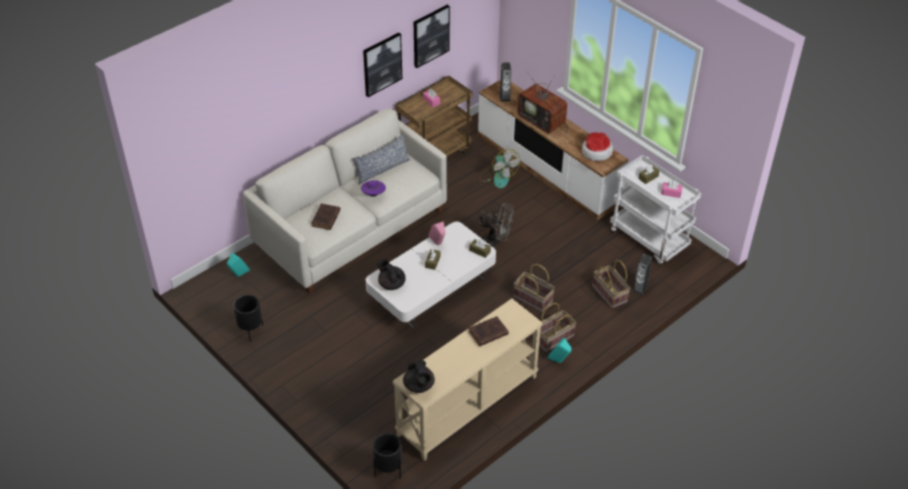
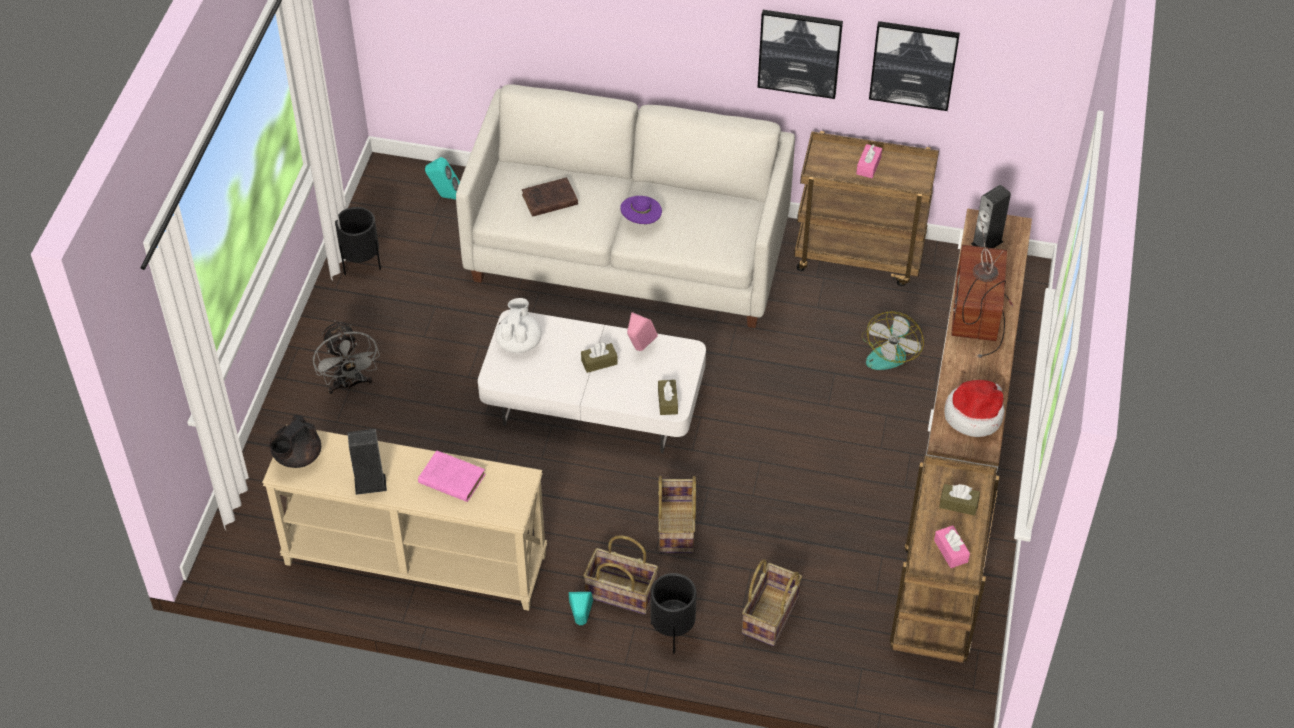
camera: 55 degrees right, 5 degrees up
(382, 169) = (700, 201): pillow -> none
(388, 471) = (241, 536): black planter -> black planter (672, 632)
(391, 284) = (519, 342): black teapot -> white teapot
(487, 333) = (450, 478): brown book -> pink book
(496, 242) = (750, 423): grey fan -> grey fan (349, 384)
(640, 288) = (819, 648): speaker -> speaker (370, 484)
(649, 240) = (936, 608): white cart -> brown cart

